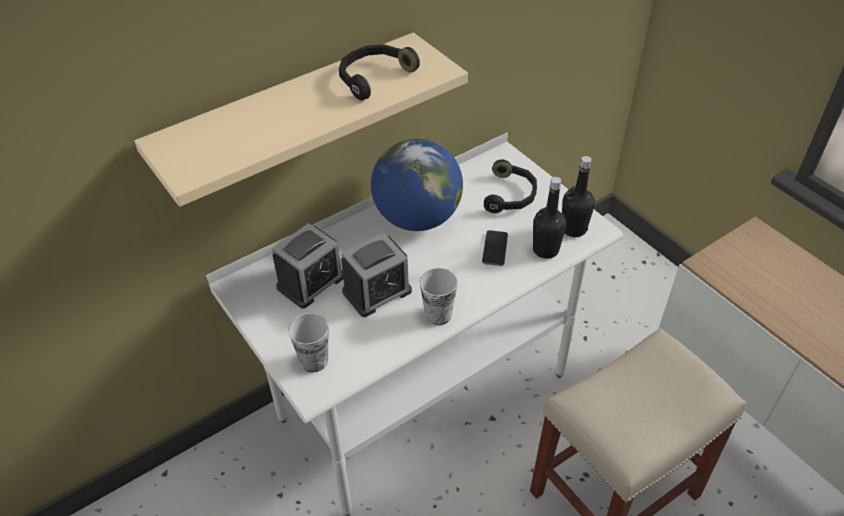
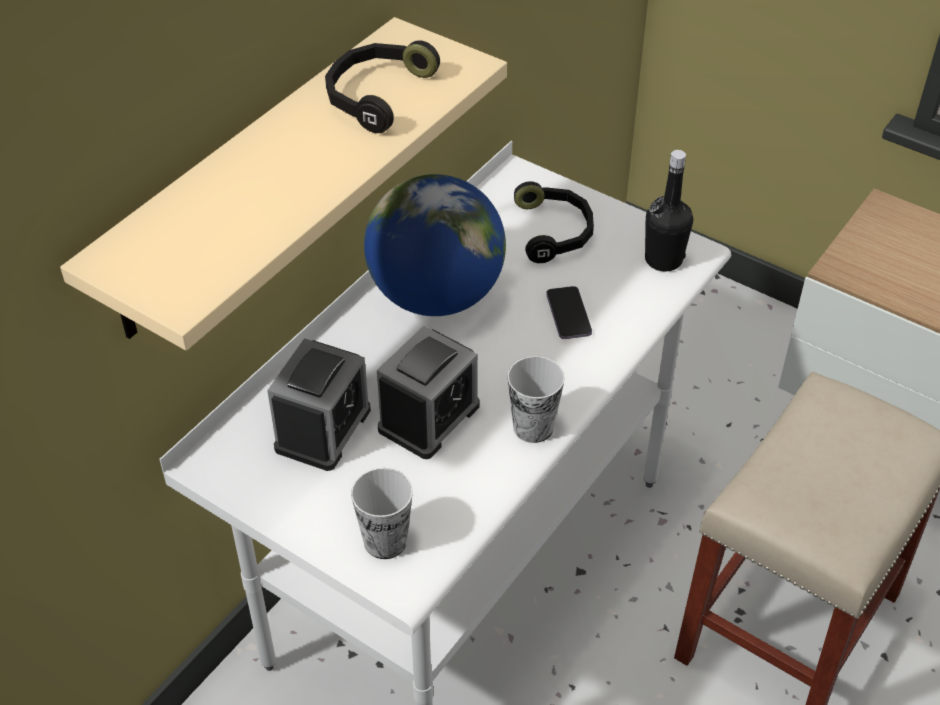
camera: 20 degrees left, 0 degrees up
(545, 250) = (639, 298): black bottle -> none

